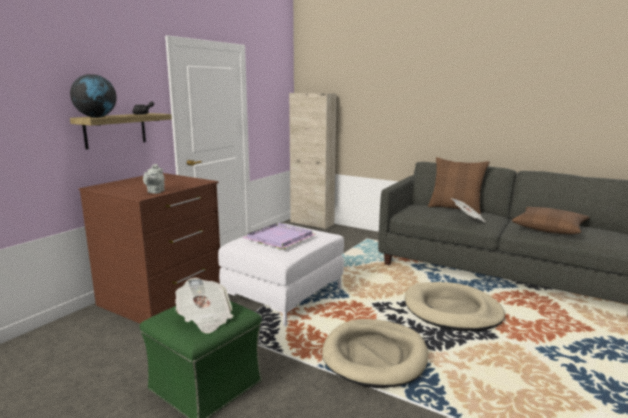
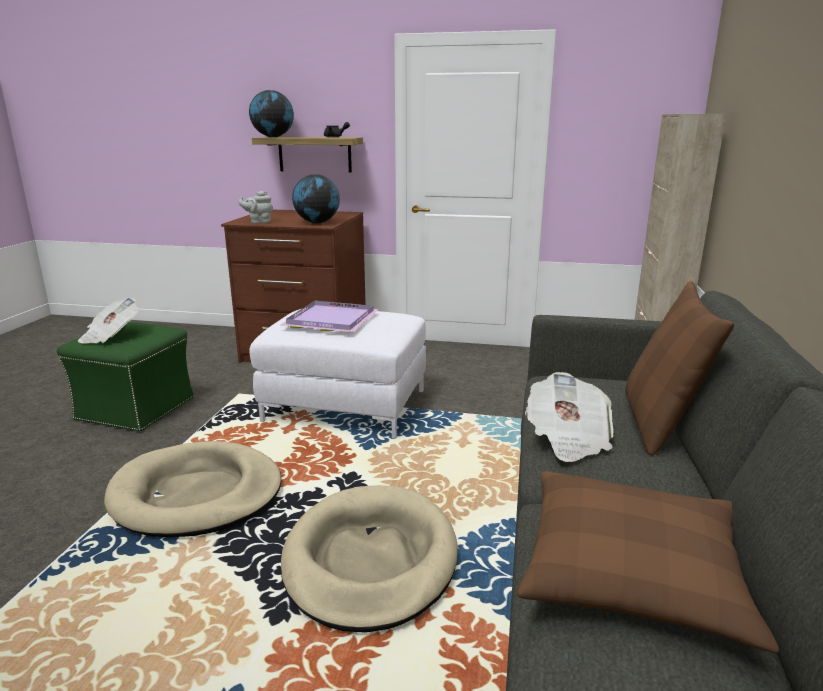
camera: 70 degrees right, 5 degrees up
(189, 182) = (317, 222): none -> globe

